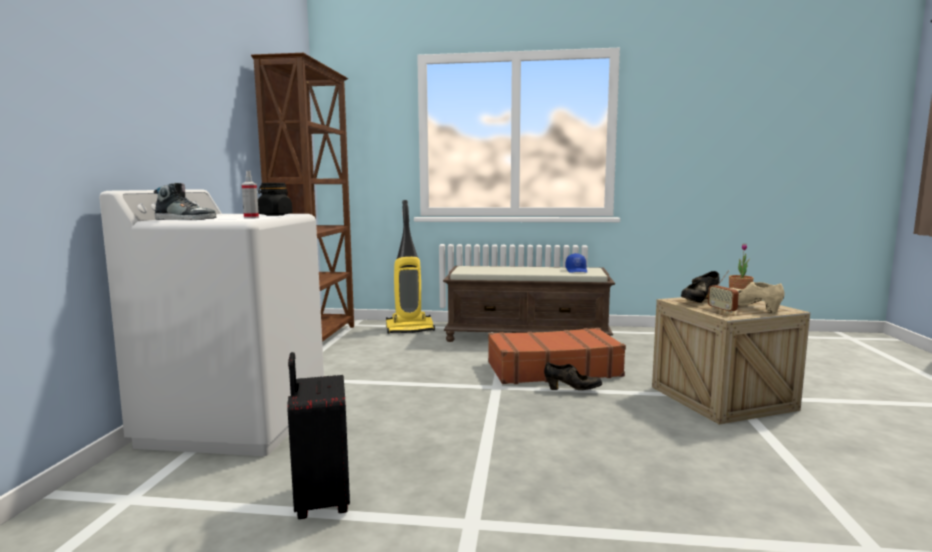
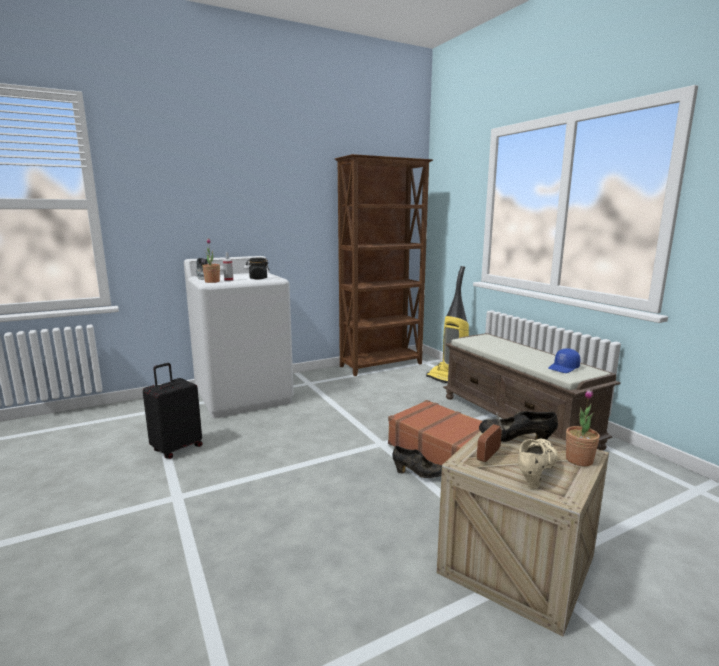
camera: 55 degrees right, 5 degrees up
(239, 219) = (212, 281): none -> potted plant
(572, 390) = (418, 475): black shoe -> black shoe turned 45 degrees counterclockwise

